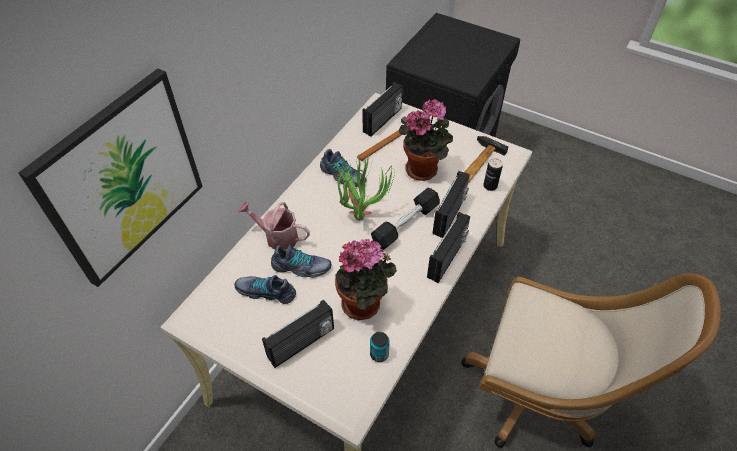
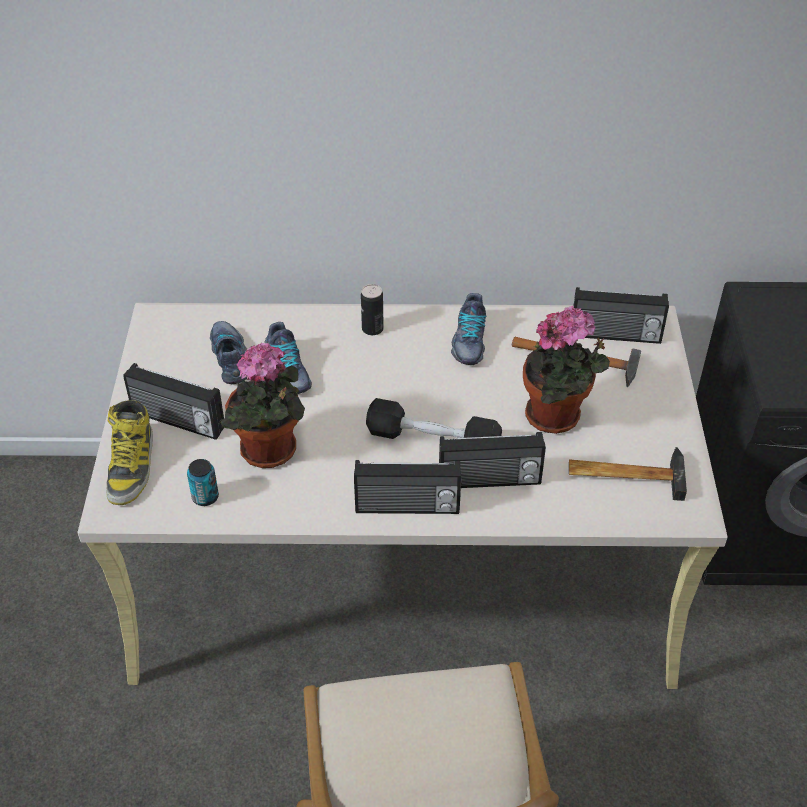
camera: 60 degrees right, 5 degrees down
(123, 178) = (147, 101): picture -> none
(277, 236) = (318, 329): watering can -> none
(324, 387) = (131, 466): none -> boot
(360, 211) = (419, 385): potted plant -> none
(490, 186) = (589, 505): can -> can (372, 329)

